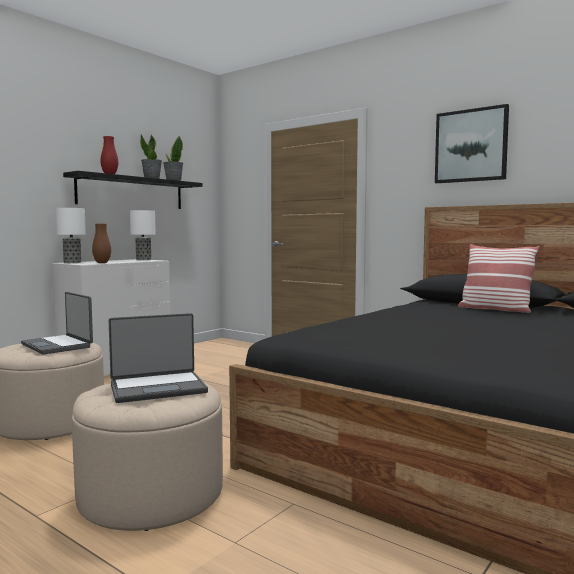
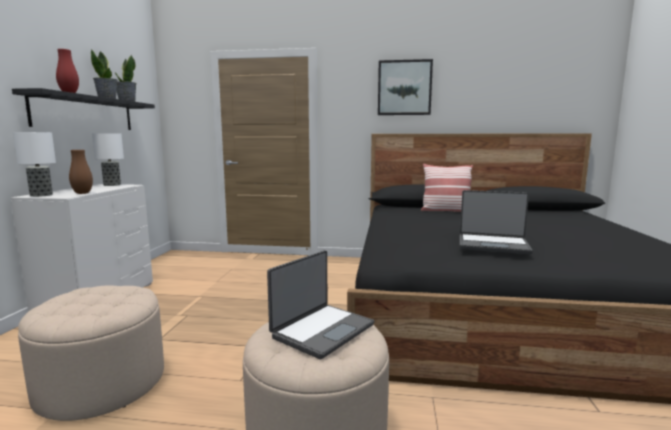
camera: 30 degrees left, 5 degrees up
(58, 345) = (107, 298): laptop -> laptop (493, 245)

